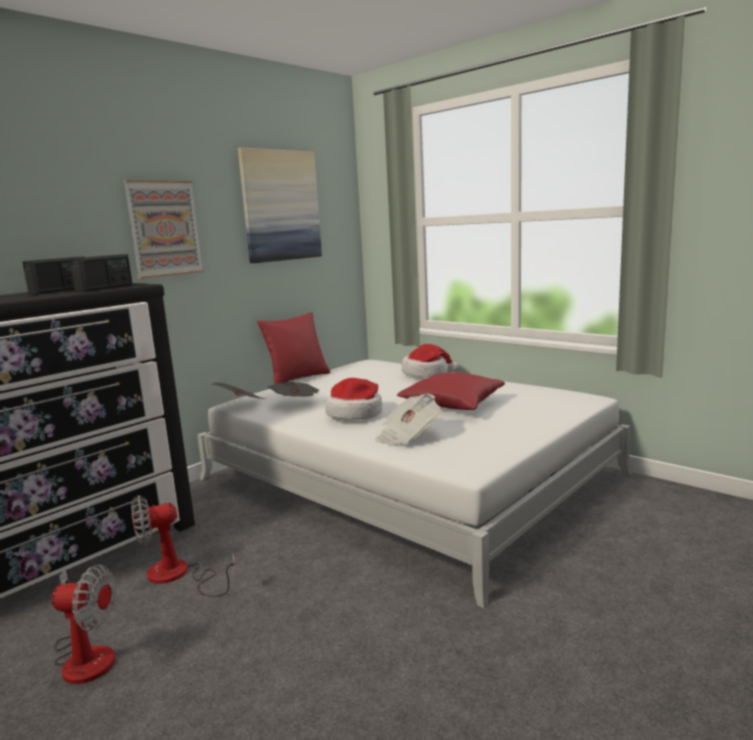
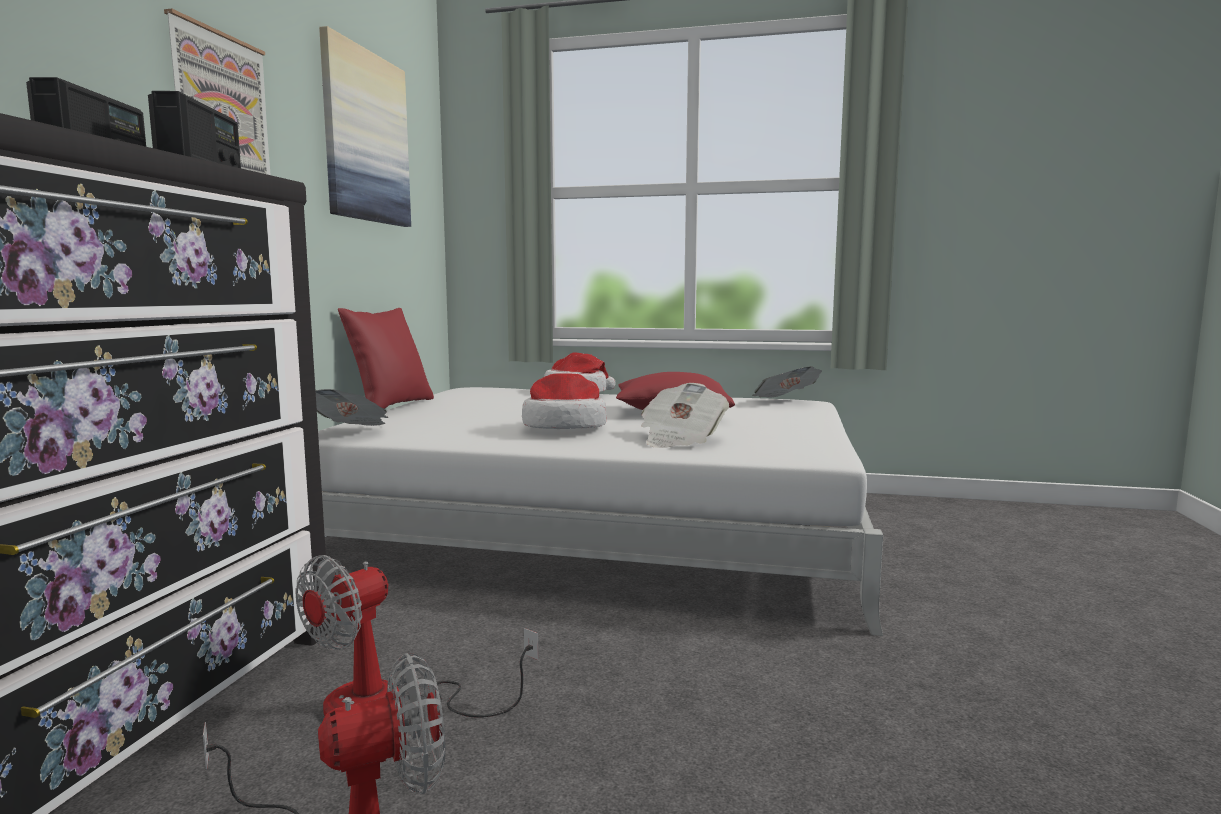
camera: 30 degrees left, 5 degrees down
(296, 403) = (444, 426): newspaper -> newspaper (785, 401)

